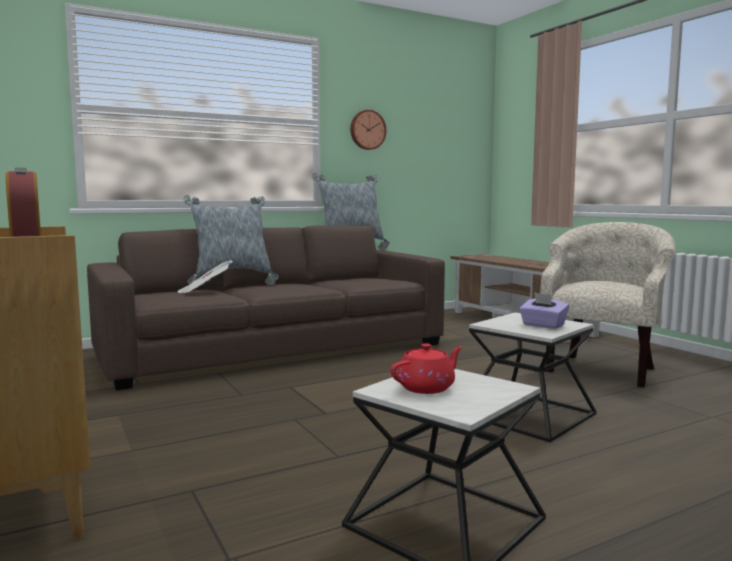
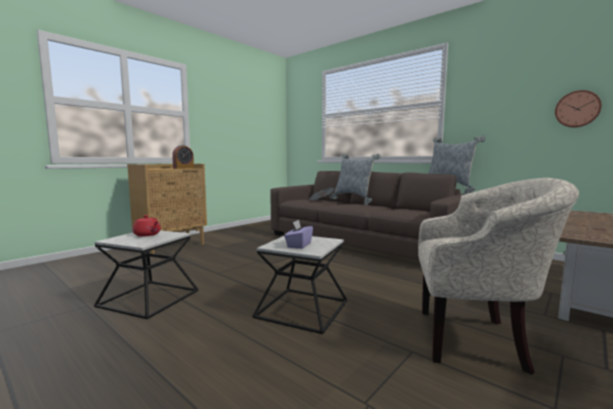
camera: 70 degrees right, 0 degrees up
(367, 130) = (486, 100): wall clock -> wall clock (577, 109)

